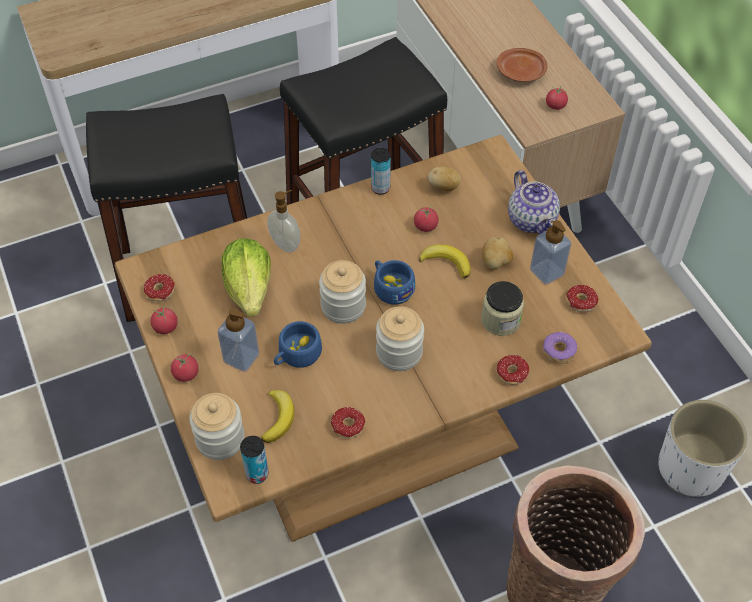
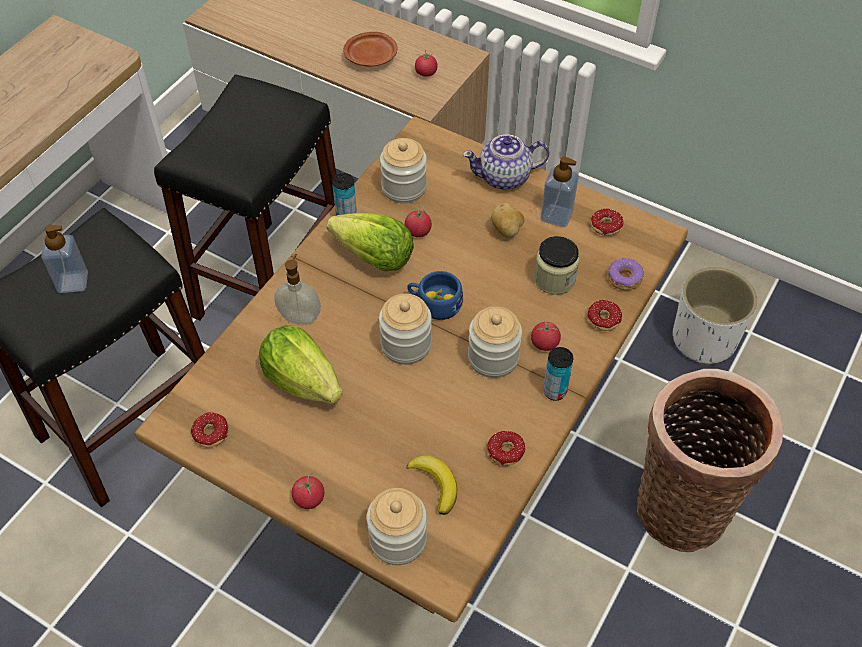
camera: 35 degrees left, 0 degrees up
(165, 327) = (247, 465): tomato -> tomato (544, 343)
(241, 357) = (350, 449): soap dispenser -> soap dispenser (73, 282)
(257, 474) = (462, 549): can -> can (554, 391)
(296, 355) = (401, 415): blue cup -> none
(375, 229) = (374, 258): none -> lettuce
(444, 187) = (404, 188): potato -> jar
(447, 262) = (465, 253): banana -> none
(532, 219) = (505, 177): teapot -> teapot turned 135 degrees clockwise

